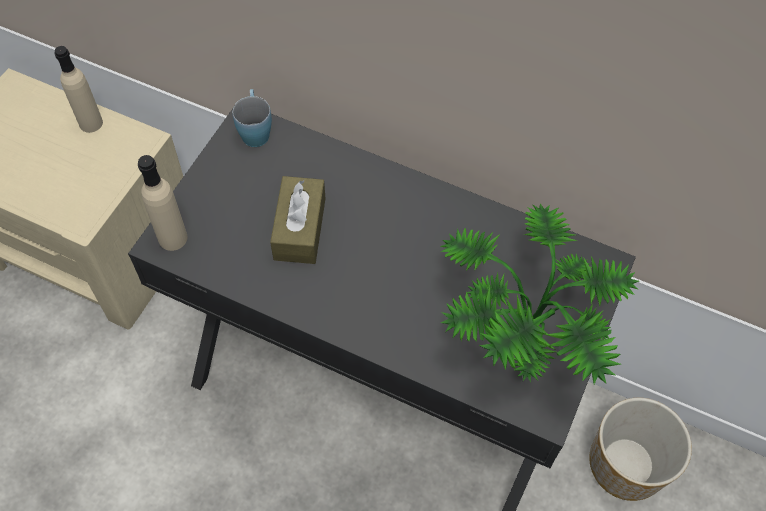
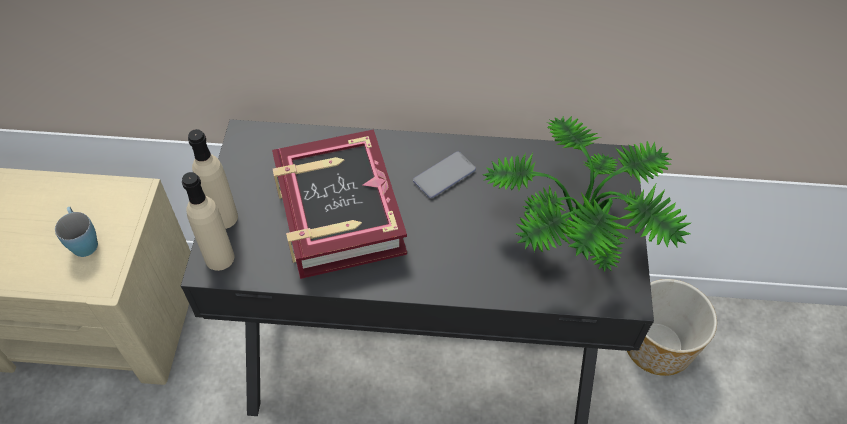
camera: 20 degrees left, 5 degrees down
(91, 123) = (75, 191): beige bottle -> beige bottle (223, 217)
(255, 130) = (257, 140): blue mug -> blue mug (83, 241)
(300, 229) = (337, 212): brown tissue box -> book
(420, 224) = (444, 175): none -> phone

